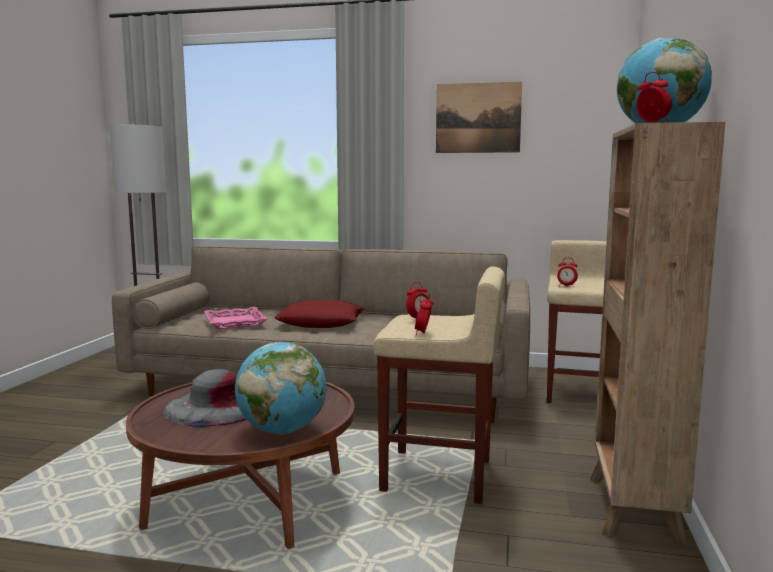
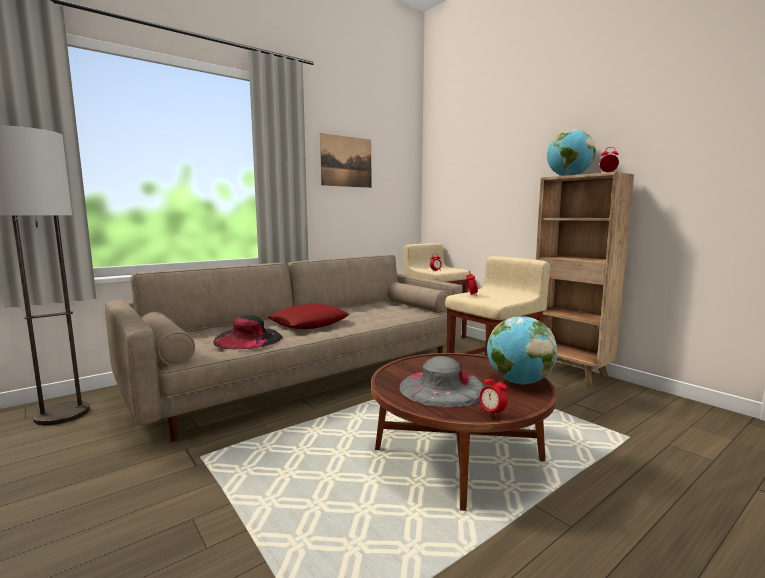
camera: 50 degrees left, 0 degrees up
(234, 322) = (248, 339): pink tray -> black hat
(423, 334) = (512, 300): alarm clock -> alarm clock (492, 413)

